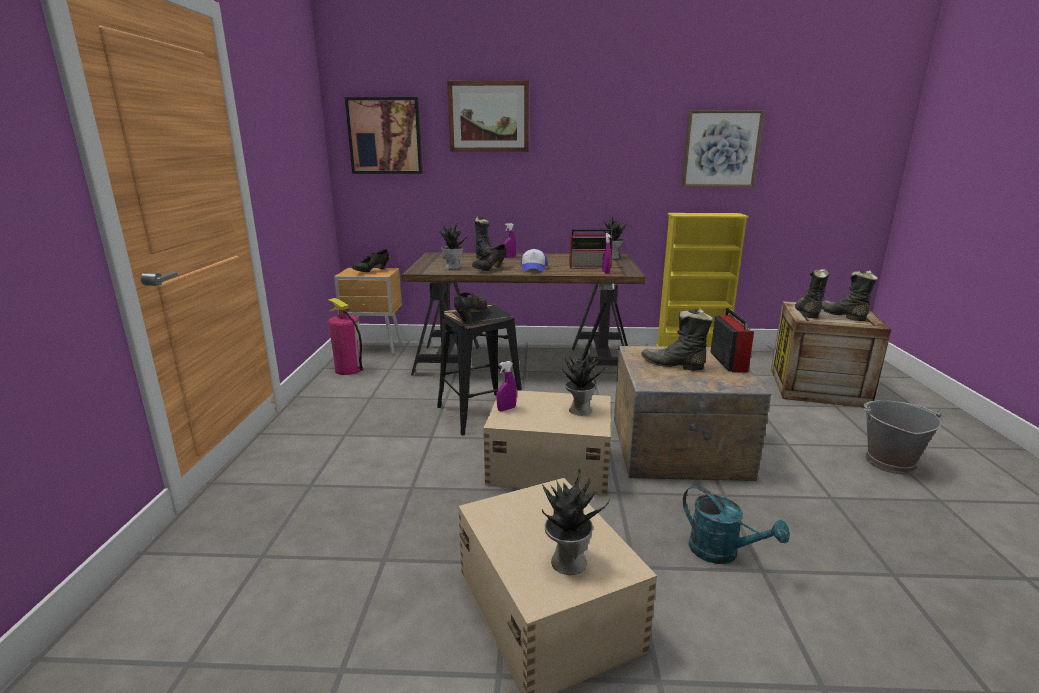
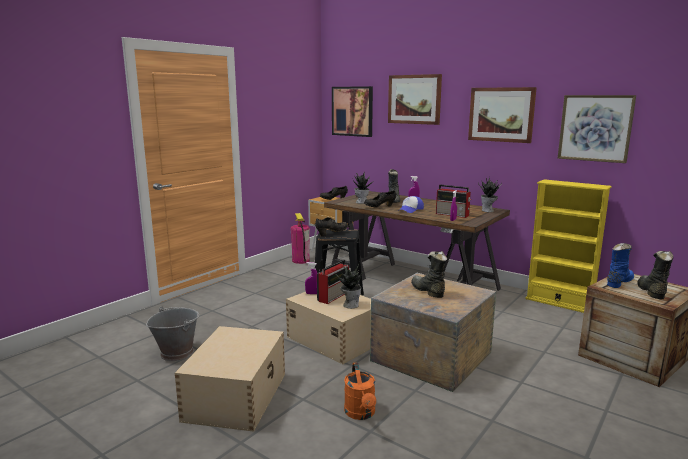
camera: 35 degrees right, 5 degrees down
(567, 561) = (224, 361): potted plant -> none
(612, 136) = (501, 114): none -> picture
(722, 553) = (361, 414): turquoise watering can -> orange watering can
(728, 361) = (472, 298): radio -> radio (334, 296)
(806, 312) = (619, 282): black boot -> blue boot
(889, 462) = (591, 422): grey bucket -> grey bucket (177, 353)

